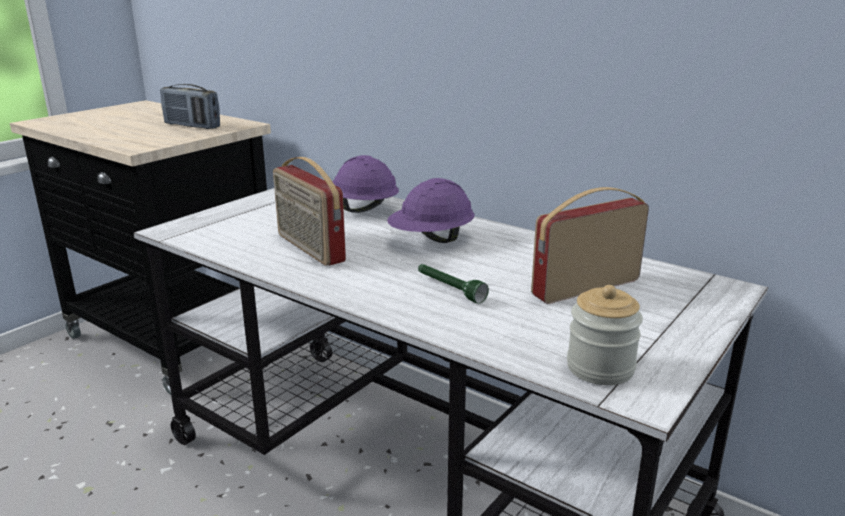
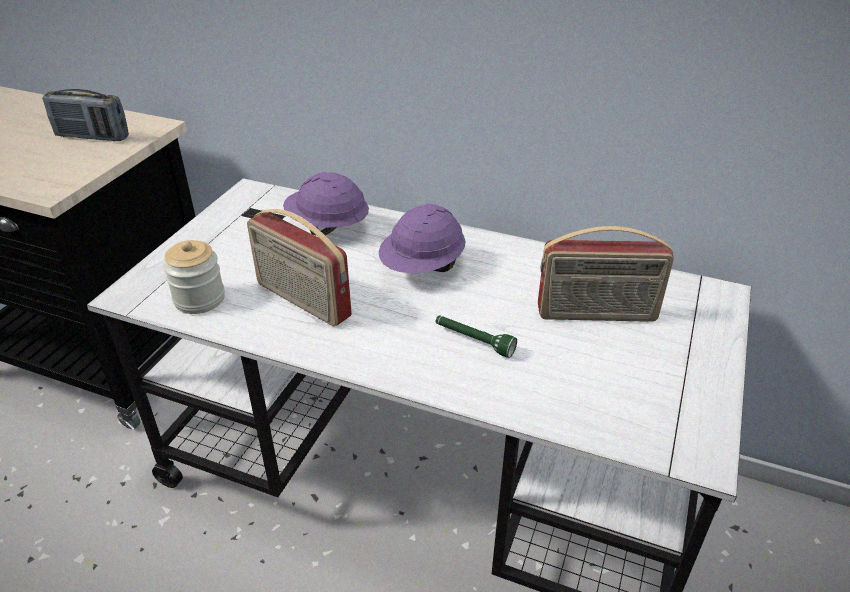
camera: 15 degrees left, 15 degrees up
(585, 287) = (596, 315): radio -> radio turned 135 degrees counterclockwise
(600, 368) = (652, 426): jar -> jar (199, 299)

